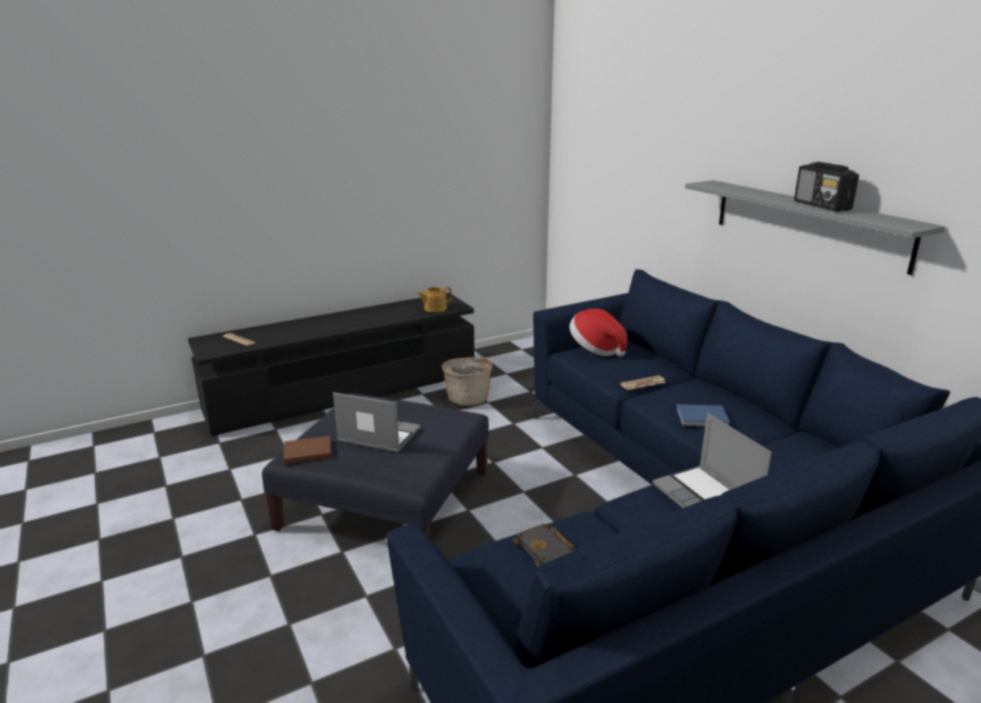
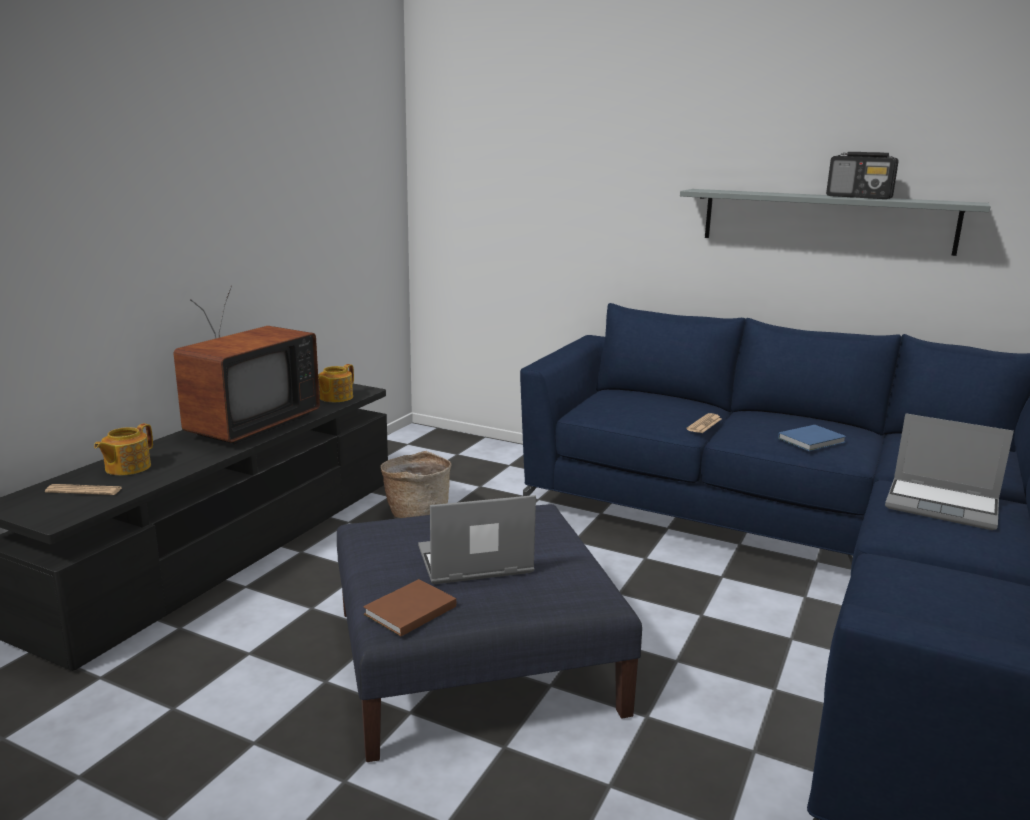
camera: 35 degrees left, 5 degrees down
(272, 331) = (126, 468): none -> teapot
(360, 318) = (246, 425): none -> television
(547, 550) = (920, 599): black book -> none
(596, 349) = (607, 402): hat -> none

